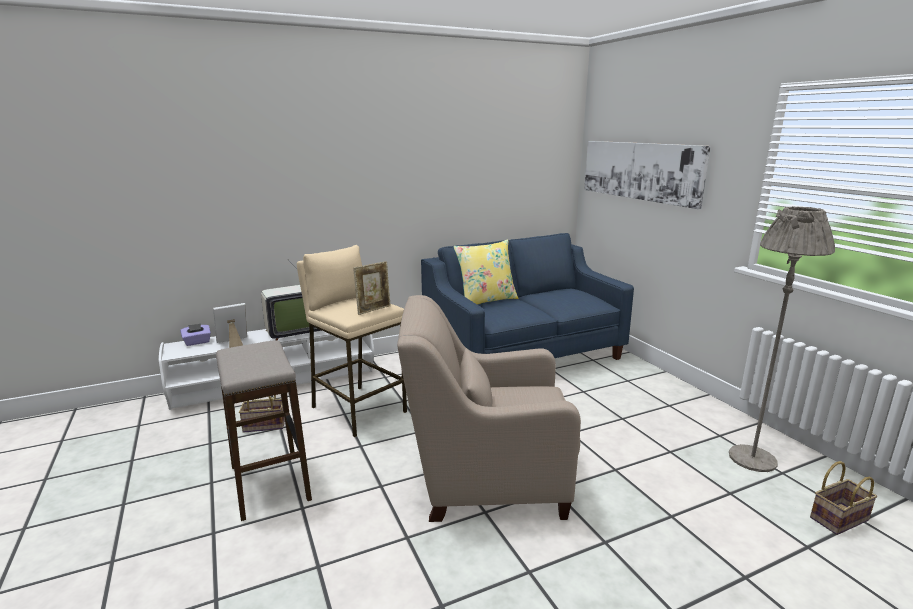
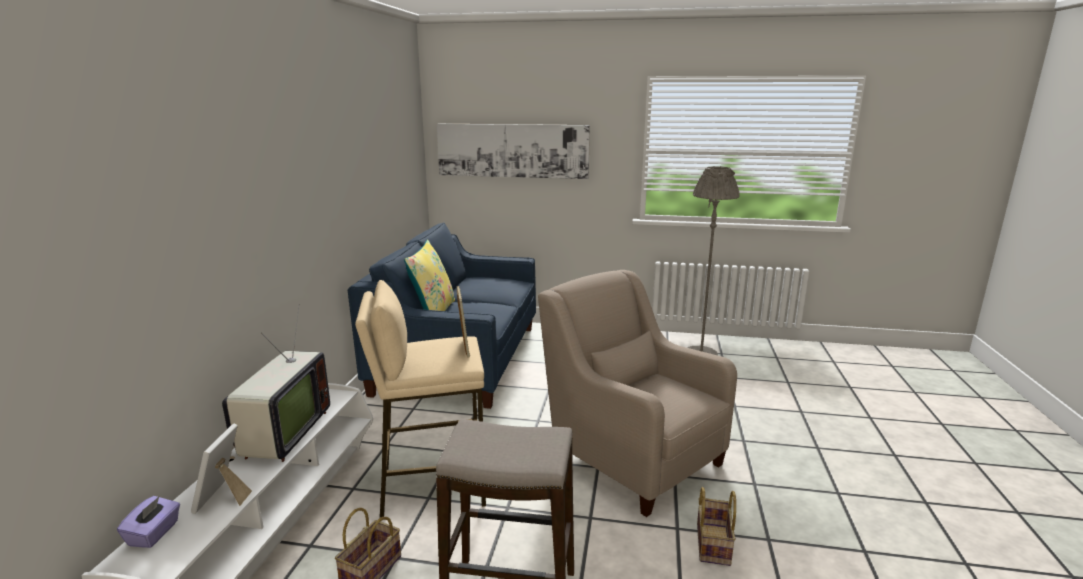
camera: 55 degrees left, 0 degrees up
(486, 478) = (631, 456): beige armchair -> beige armchair turned 105 degrees clockwise
(838, 518) = (771, 361): basket -> basket (711, 543)

